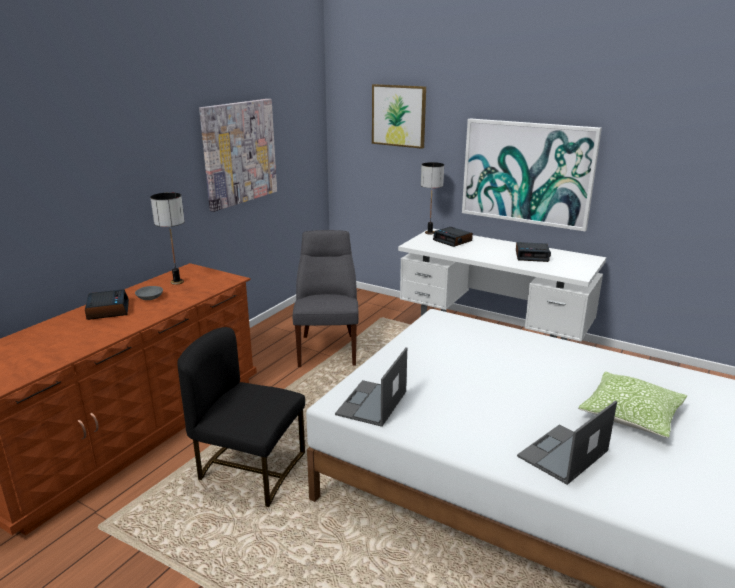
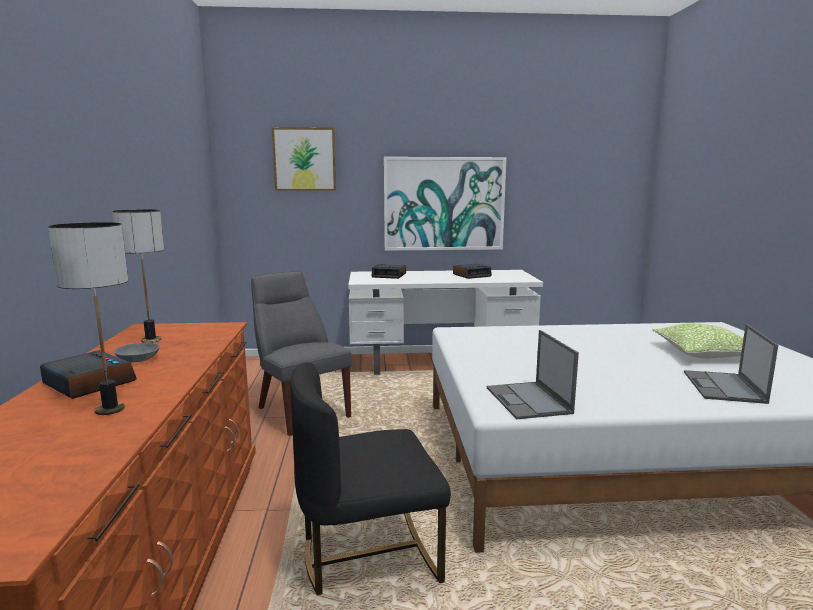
camera: 35 degrees left, 10 degrees down
(239, 153) = (158, 185): picture -> none
(429, 233) = (358, 274): table lamp -> table lamp (110, 410)

